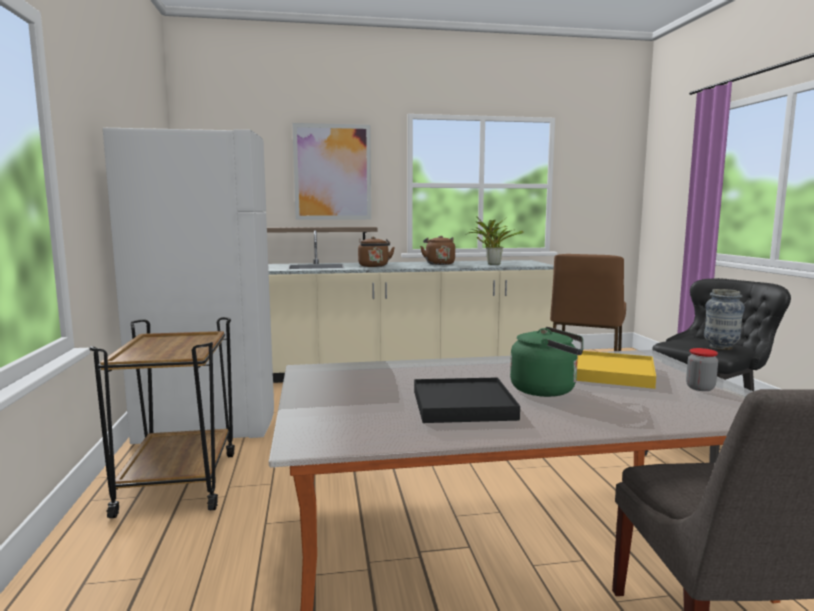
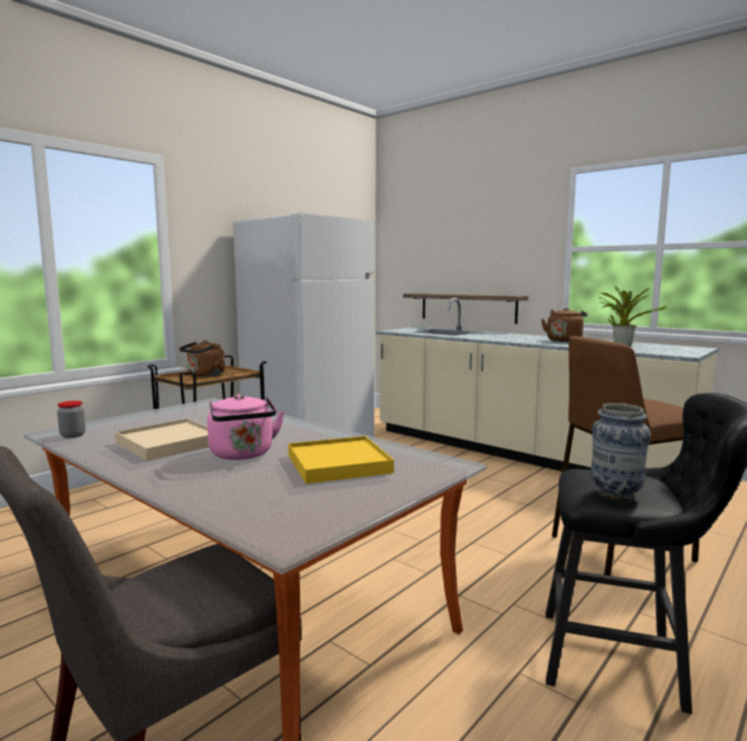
camera: 50 degrees right, 0 degrees up
(332, 172) = (491, 239): picture -> none
(374, 266) = (486, 336): brown kettle -> brown kettle (204, 375)
(462, 405) = (169, 443): black tray -> beige tray
(547, 390) = (243, 455): green kettle -> pink kettle
(700, 388) = (339, 499): jar -> jar (73, 435)

